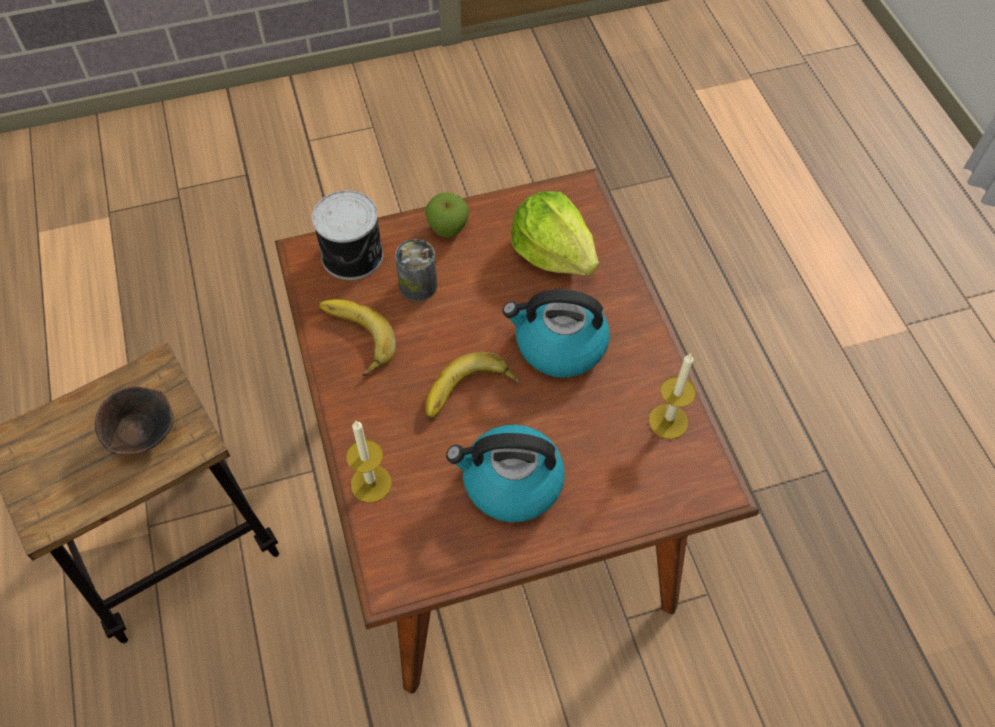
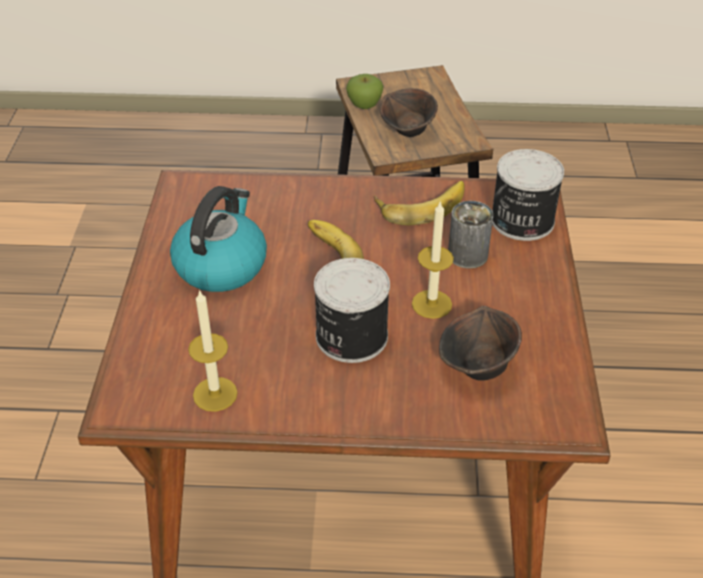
camera: 110 degrees right, 15 degrees down
(371, 483) = (271, 189): candle -> candle (431, 304)
(448, 229) = (537, 291): apple -> apple (364, 106)
(553, 252) = (477, 367): lettuce -> brown bowl
(558, 345) = (349, 336): kettle -> can

